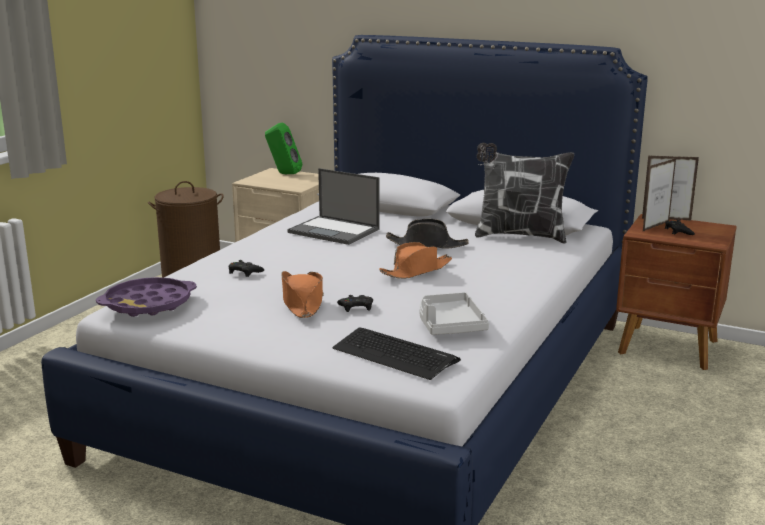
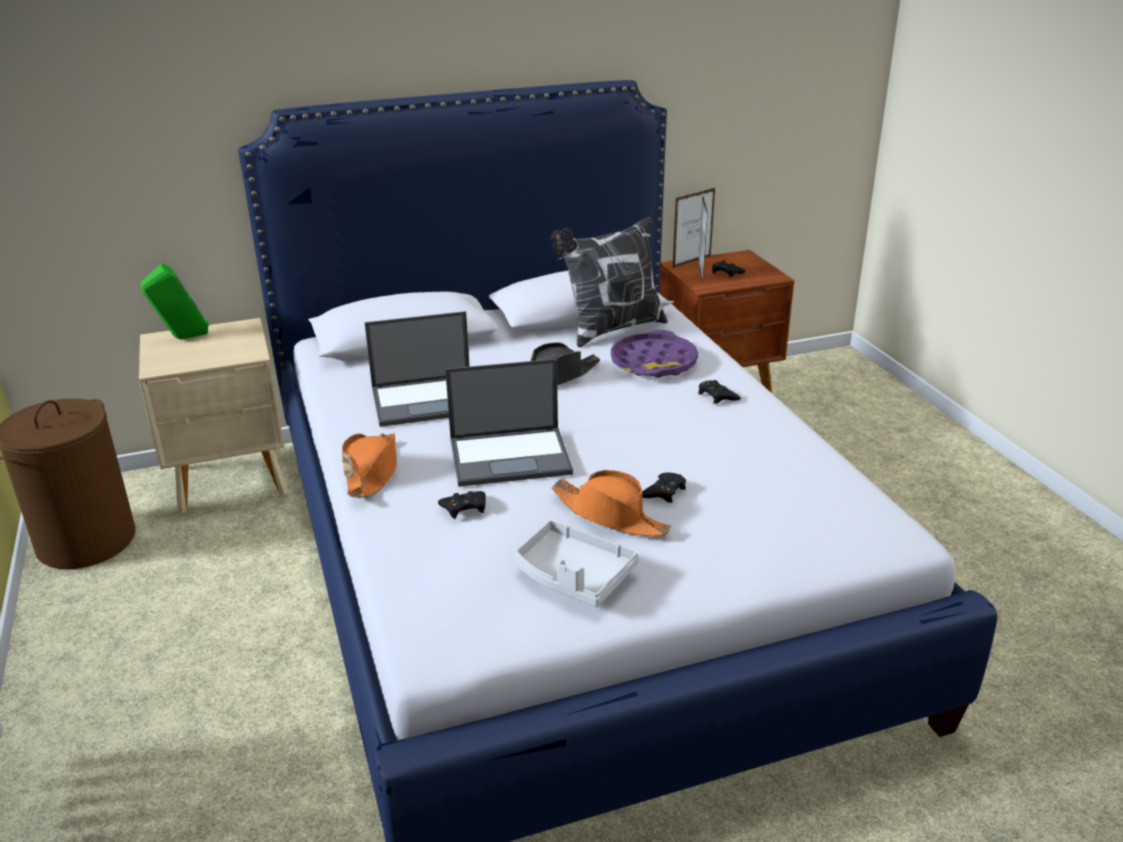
camera: 45 degrees left, 10 degrees up
(148, 304) = (460, 616): purple tray -> purple tray (653, 363)
(316, 264) = (511, 456): none -> laptop
(395, 355) = (815, 529): keyboard -> none
(416, 270) = (619, 416): orange hat -> orange hat (372, 472)
(449, 324) = (777, 468): grey tray -> grey tray (573, 576)
(502, 284) = (717, 396): none -> black game controller

